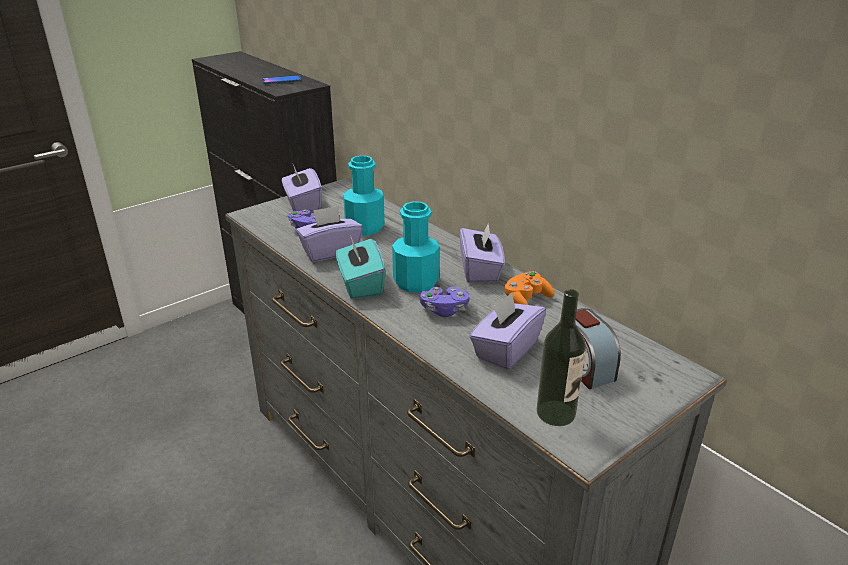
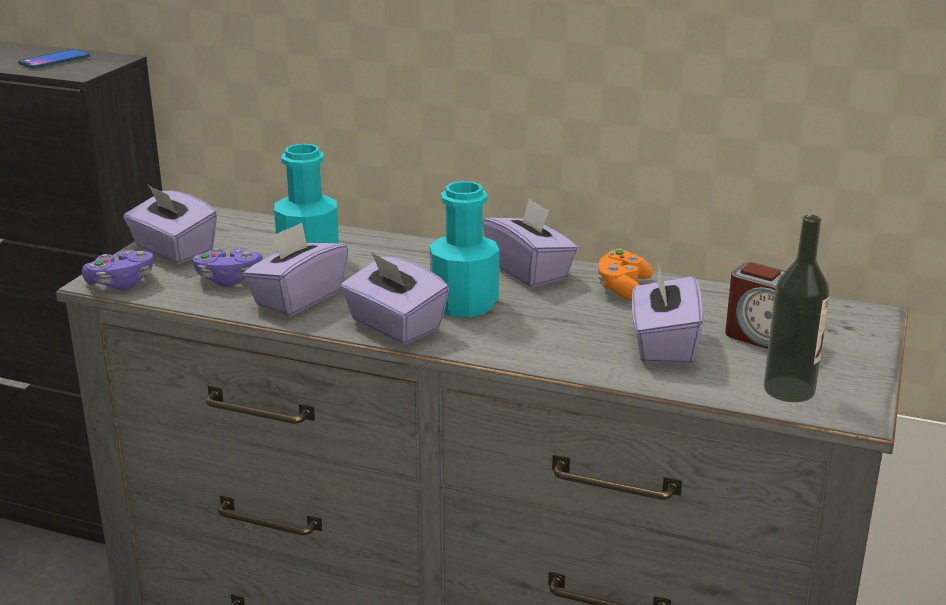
camera: 30 degrees left, 5 degrees down
(360, 285) = (394, 326): turquoise tissue box -> purple tissue box
(444, 310) = (539, 325): purple game controller -> purple game controller (121, 283)

